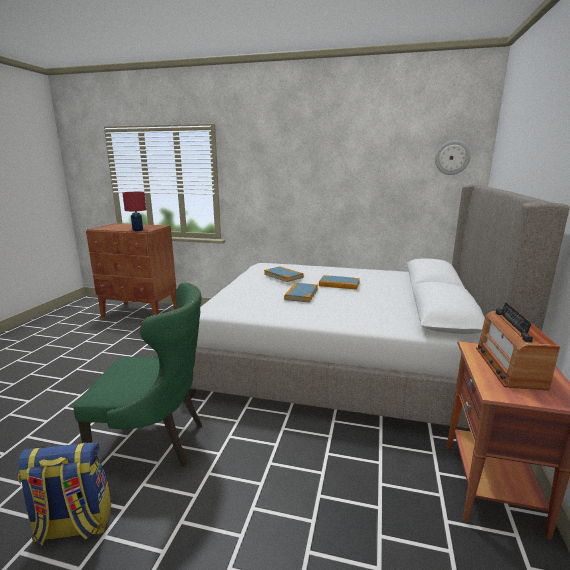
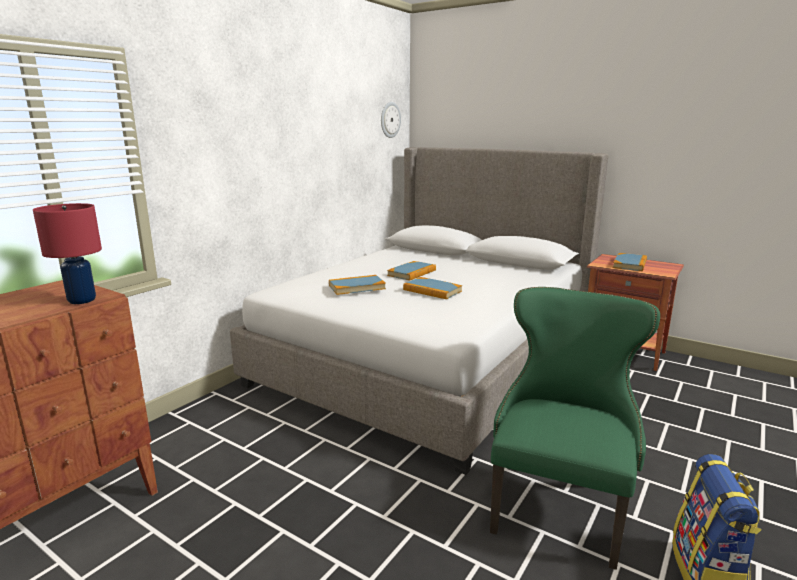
camera: 70 degrees left, 0 degrees up
(509, 367) = (630, 264): radio -> book

